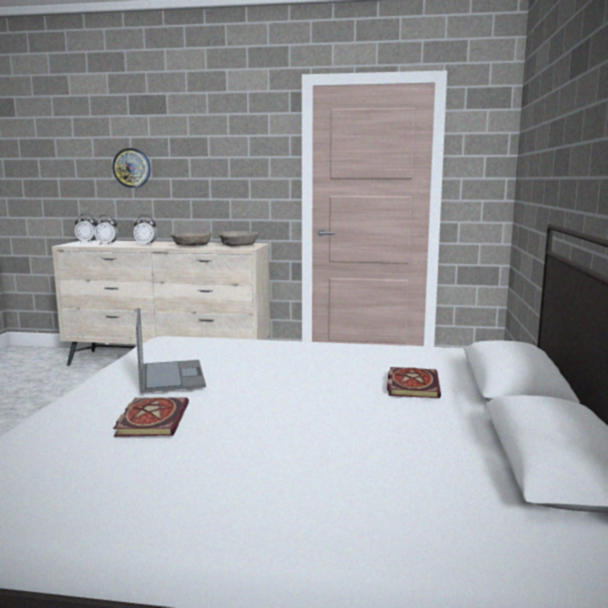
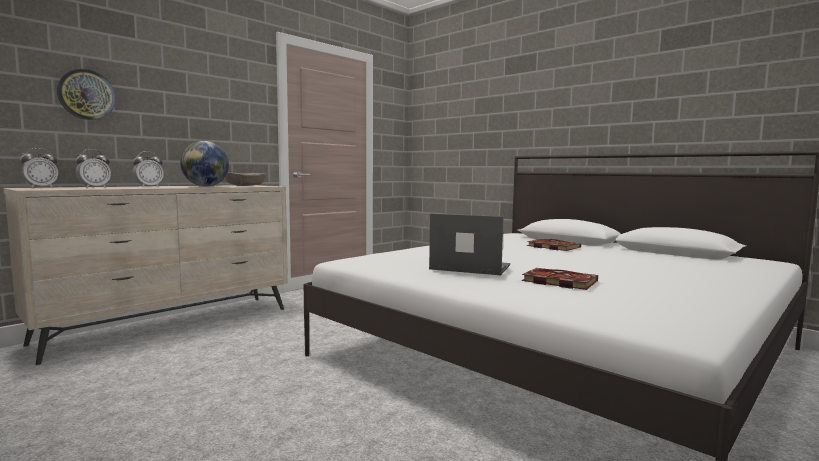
camera: 55 degrees left, 5 degrees down
(191, 245) = (206, 186): beige bowl -> globe

